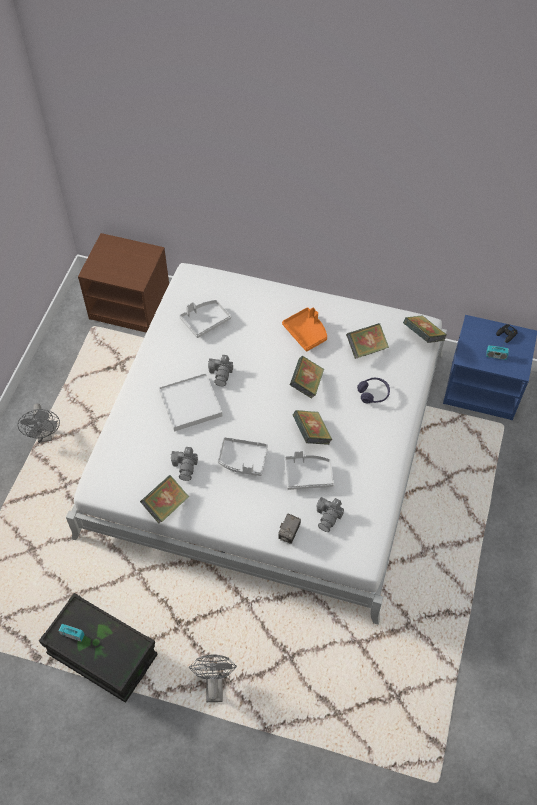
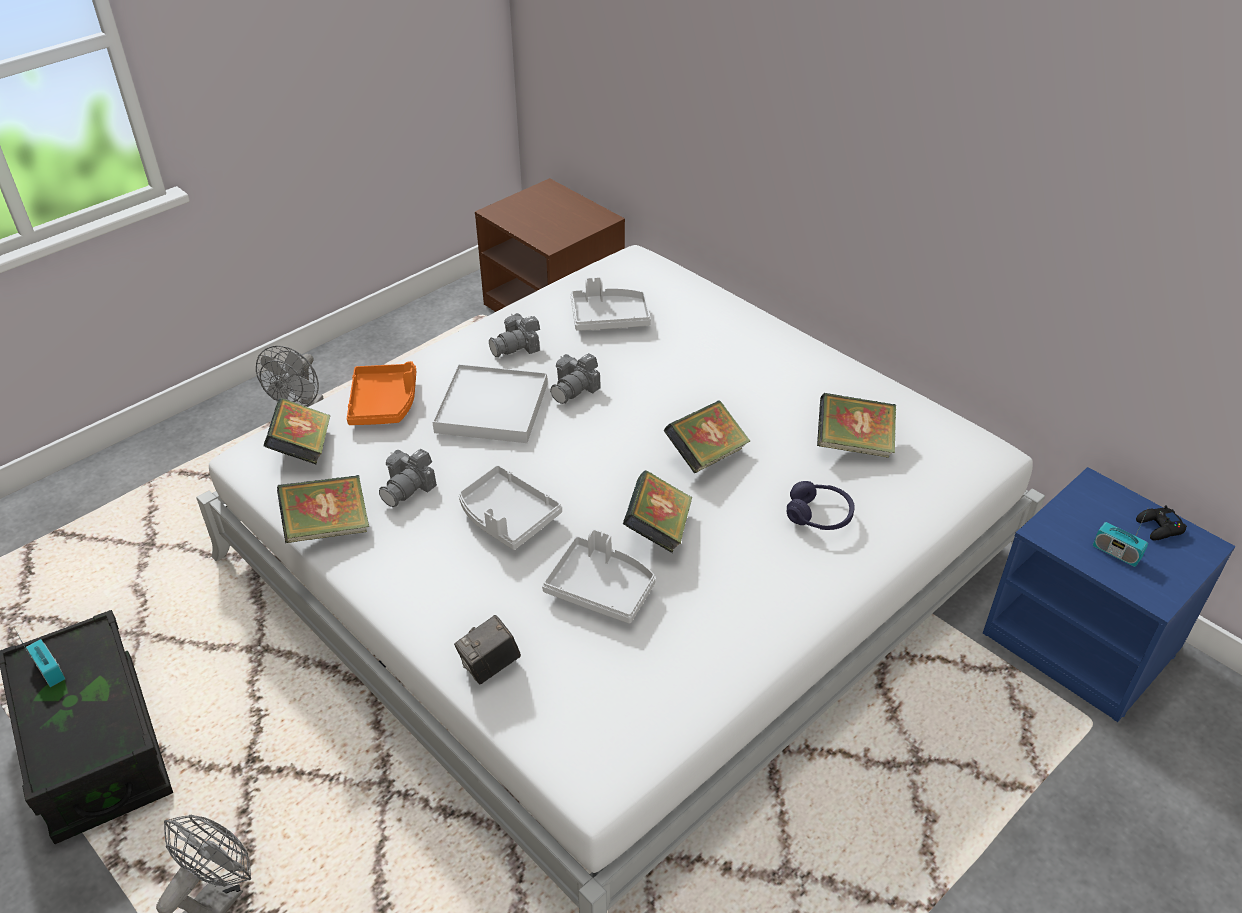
camera: 30 degrees right, 15 degrees down
(306, 333) = (761, 386): orange tray -> orange tray (384, 403)
(329, 516) = (585, 673): camera -> camera (517, 346)
(423, 336) = (977, 467): book -> book (303, 450)

